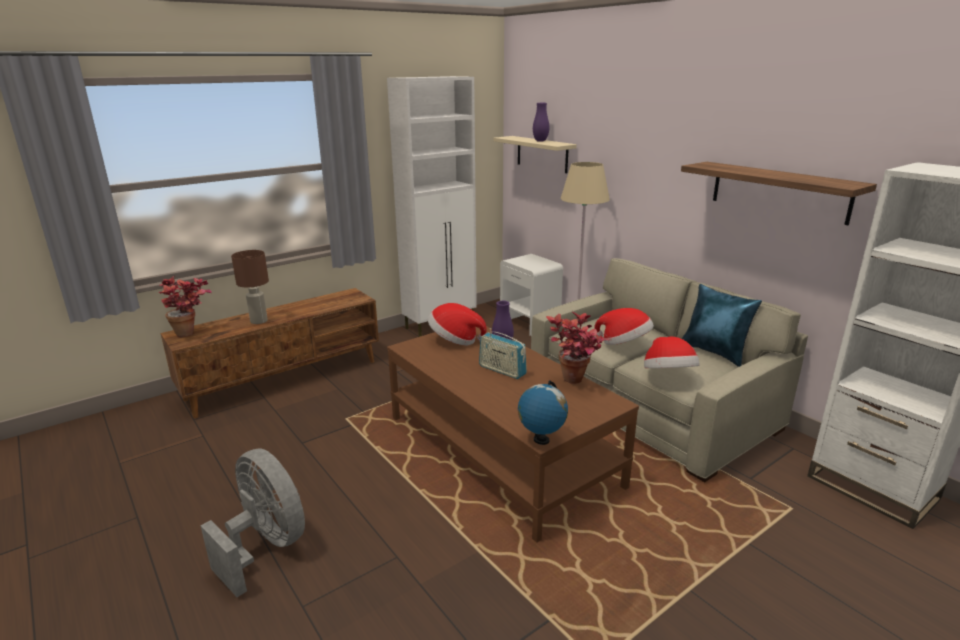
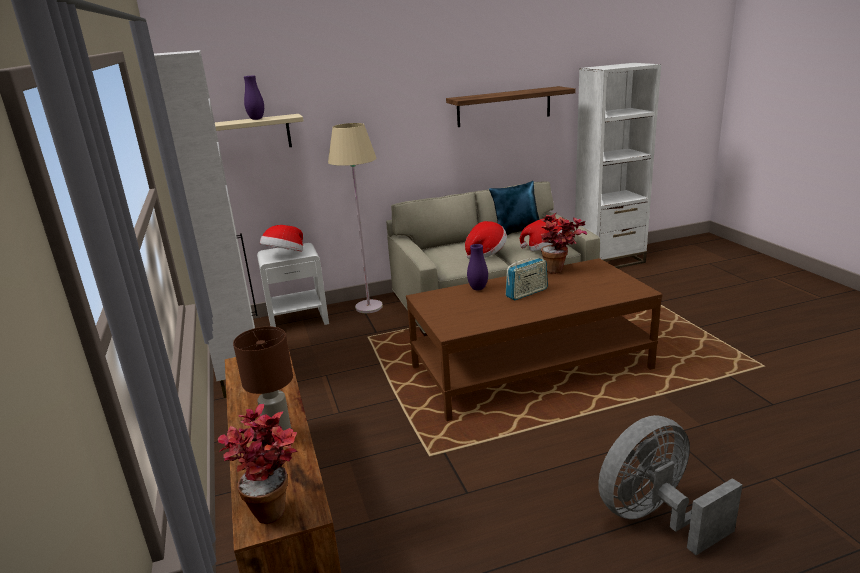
camera: 70 degrees left, 0 degrees up
(455, 340) = (450, 307): hat -> hat (285, 255)
(541, 440) = (644, 291): globe -> none

